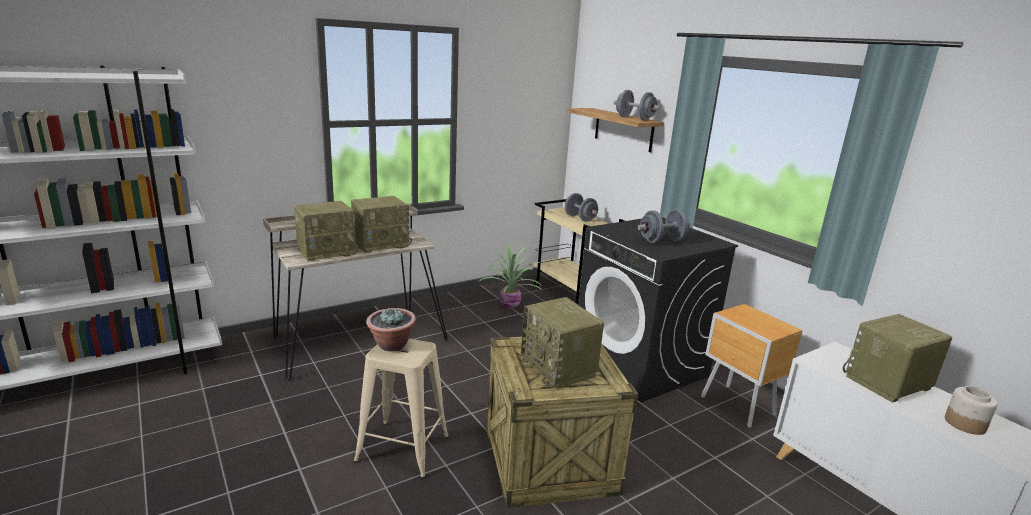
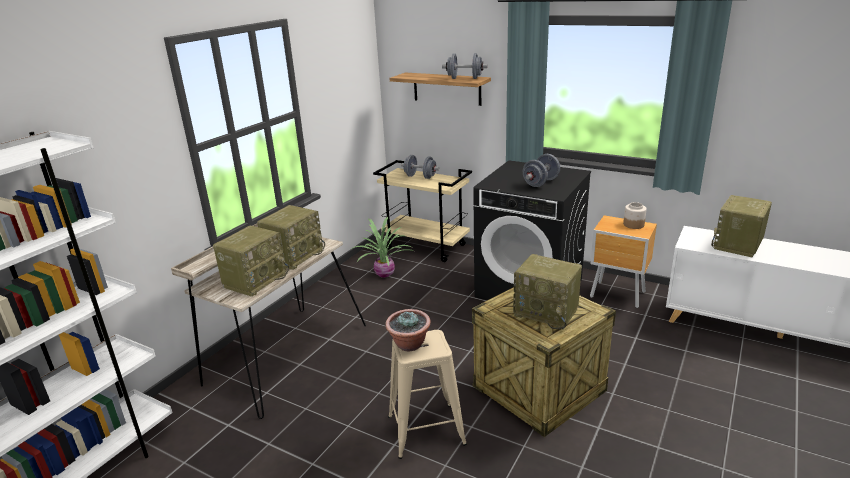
camera: 25 degrees left, 5 degrees up
(964, 423) = (795, 257): jar -> jar (633, 225)

